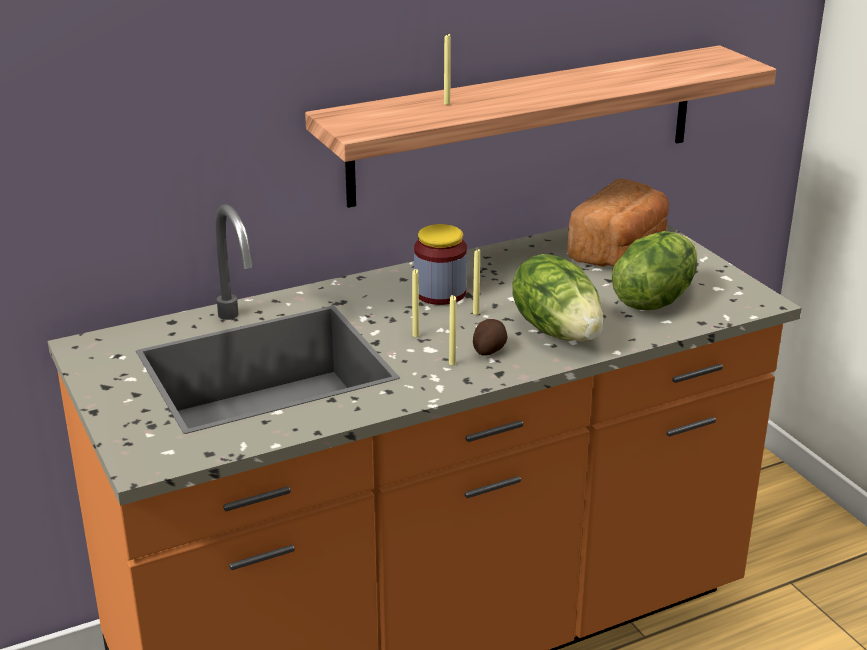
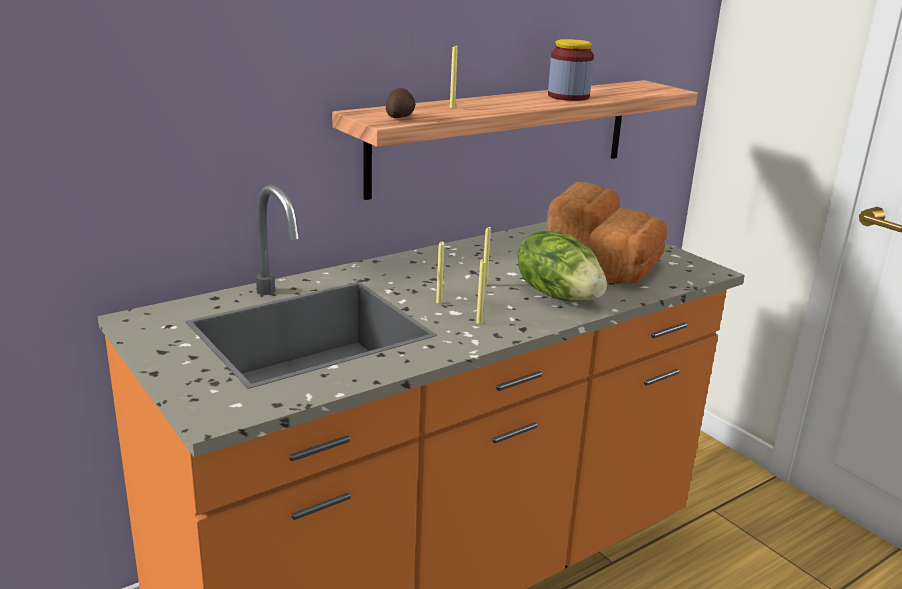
camera: 10 degrees left, 5 degrees down
(440, 293) = (448, 271): jar -> jar (568, 96)
(490, 349) = (507, 310): potato -> potato (401, 117)
(653, 299) = (626, 271): lettuce -> bread

